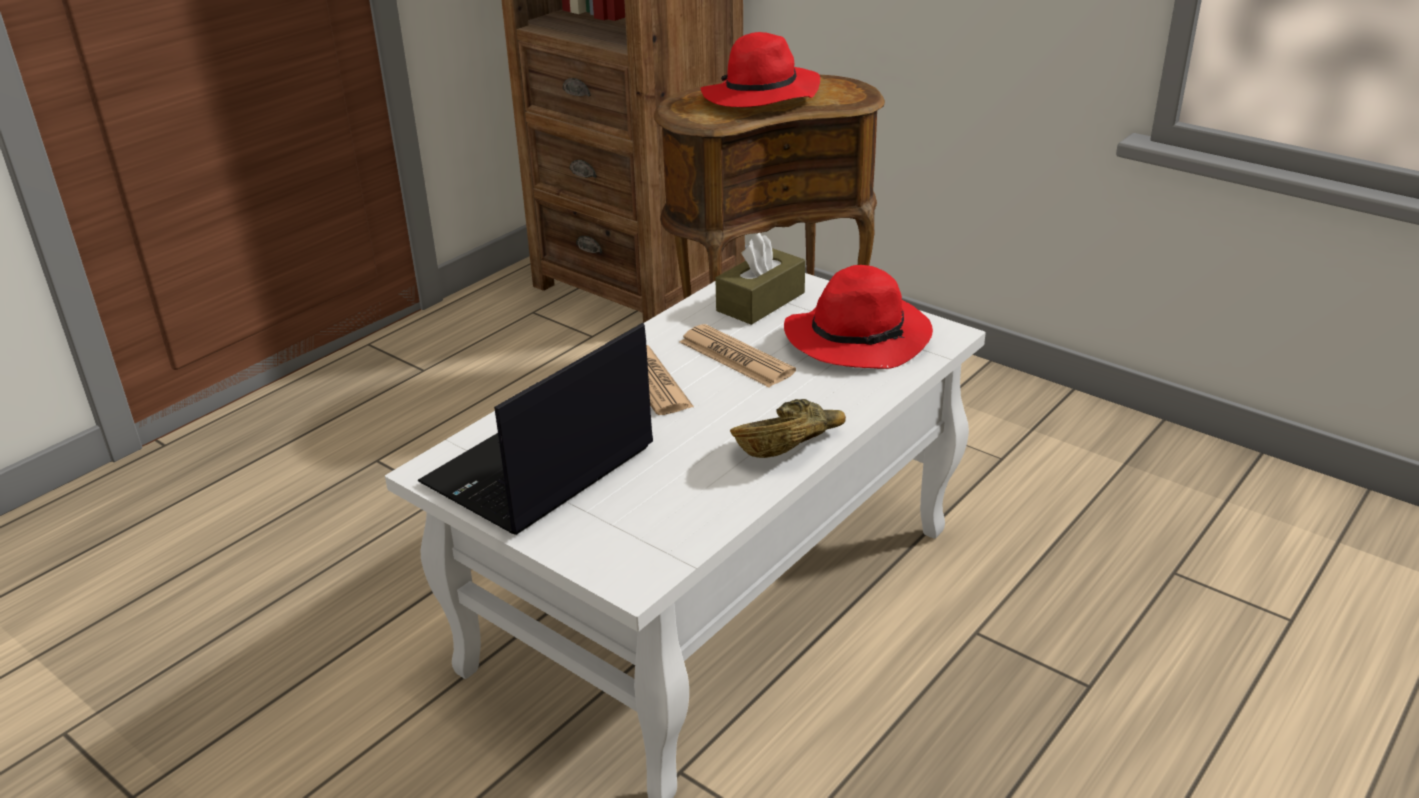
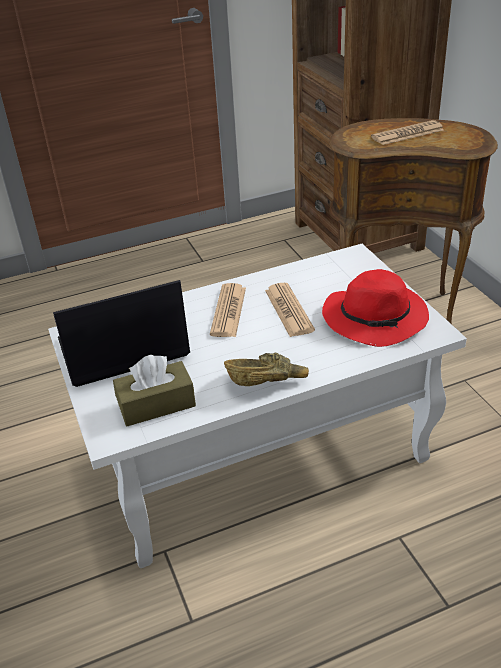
camera: 30 degrees right, 5 degrees up
(760, 97) = (407, 134): red hat -> newspaper
(760, 302) = (336, 276): brown tissue box -> brown tissue box (156, 404)

